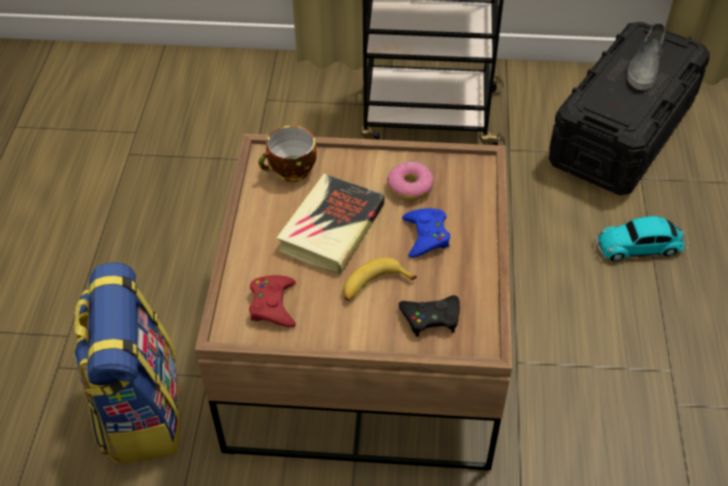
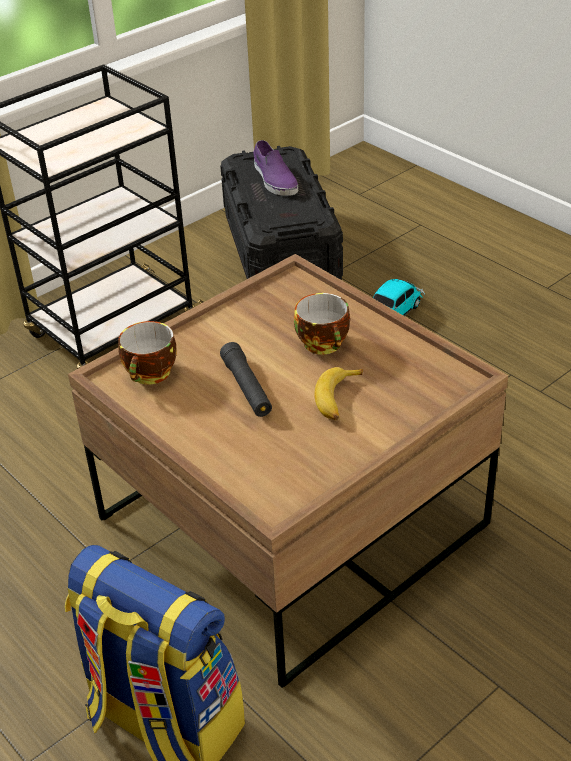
camera: 45 degrees left, 10 degrees down
(273, 305) = (282, 467): red game controller -> none
(332, 228) = (247, 388): book -> black flashlight
(410, 187) = (264, 323): donut -> none
(426, 236) = (325, 344): blue game controller -> cup
(431, 318) = (408, 389): black game controller -> none
(645, 66) = (274, 179): grey shoe -> purple shoe

